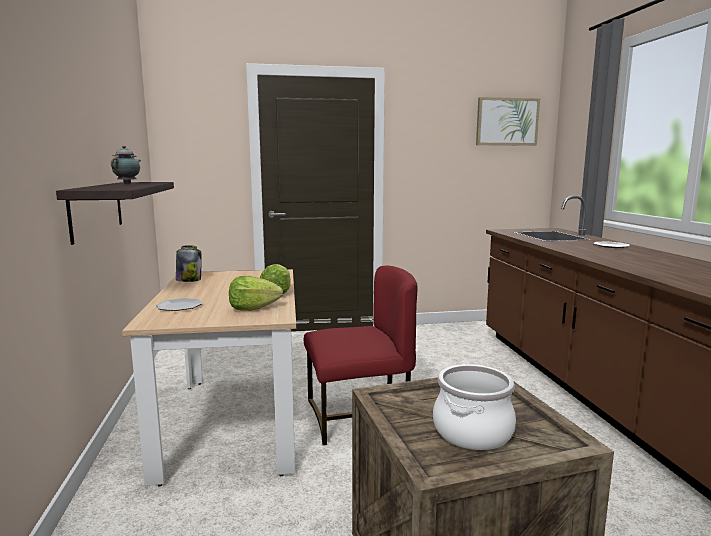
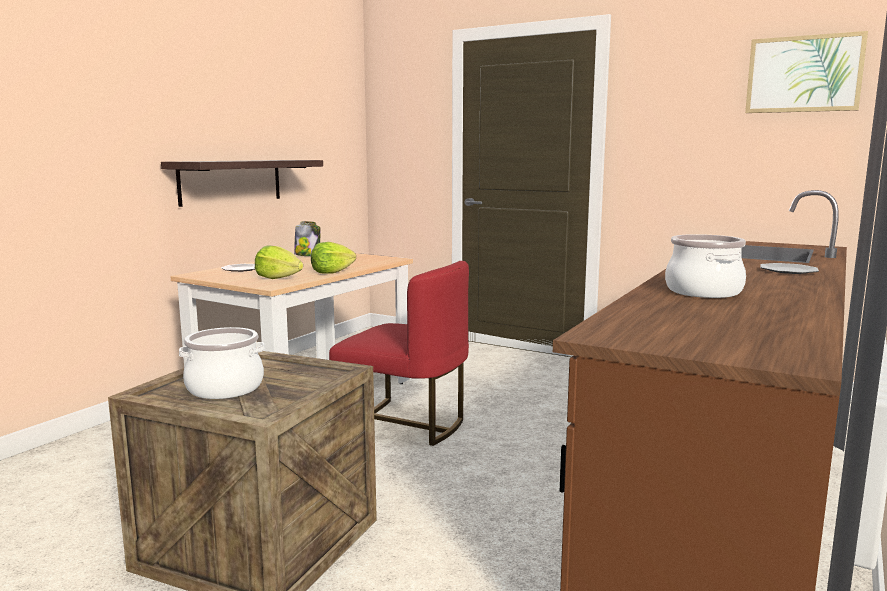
camera: 40 degrees right, 0 degrees up
(128, 183) = (266, 160): teapot -> none
(651, 266) = (704, 291): none -> cooking pot

